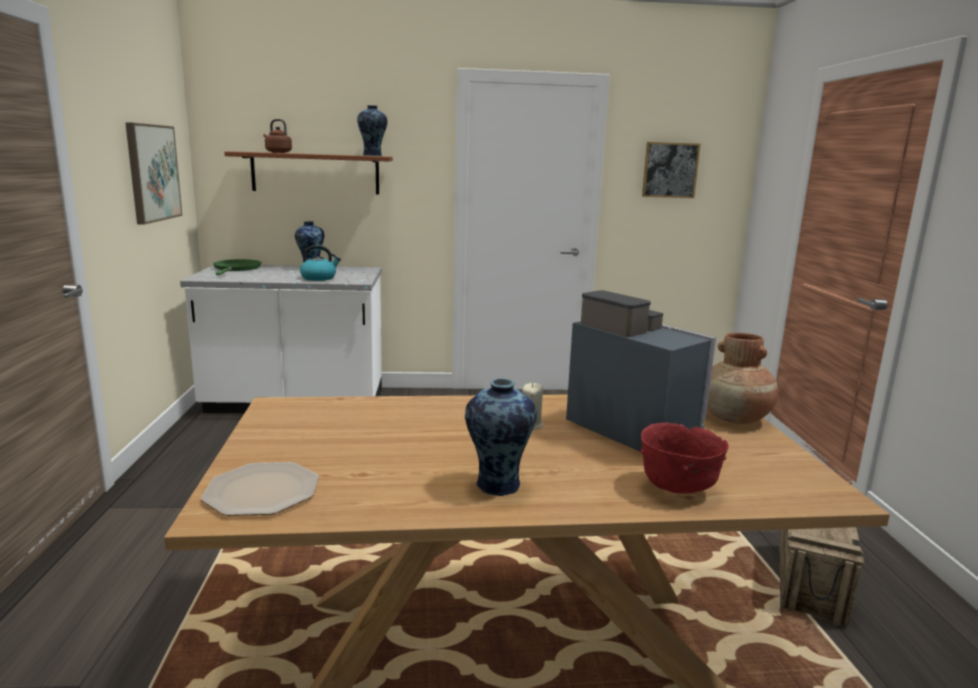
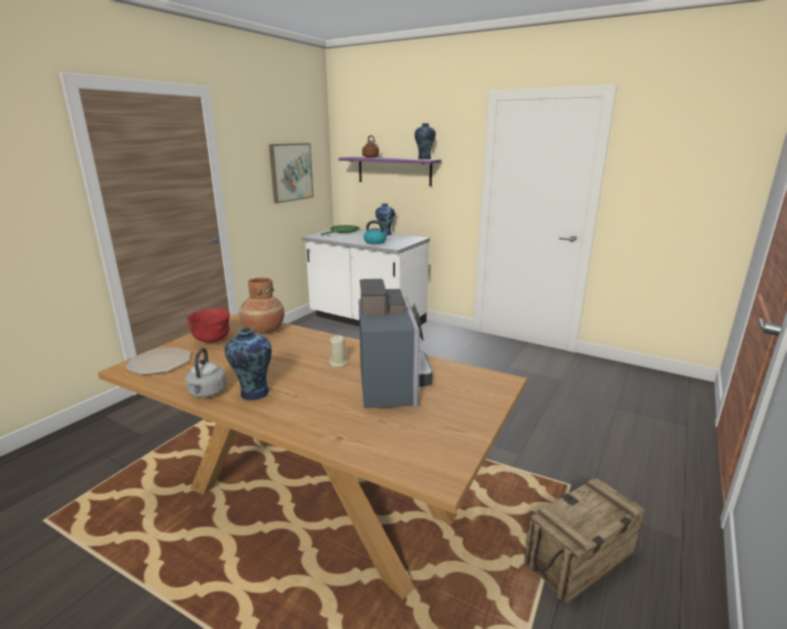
camera: 35 degrees right, 5 degrees up
(315, 173) = (394, 171): brown shelf -> purple shelf
(432, 505) = (207, 393): none -> grey kettle
(670, 170) = (672, 170): picture -> none
(677, 488) = (343, 430): red bowl -> red bowl (212, 341)
(735, 418) = (485, 398): brown vase -> brown vase (263, 330)

